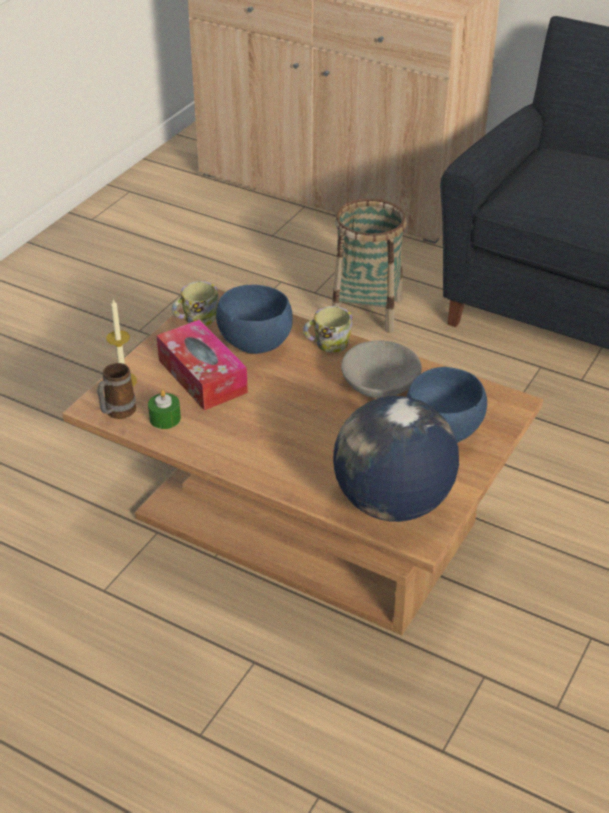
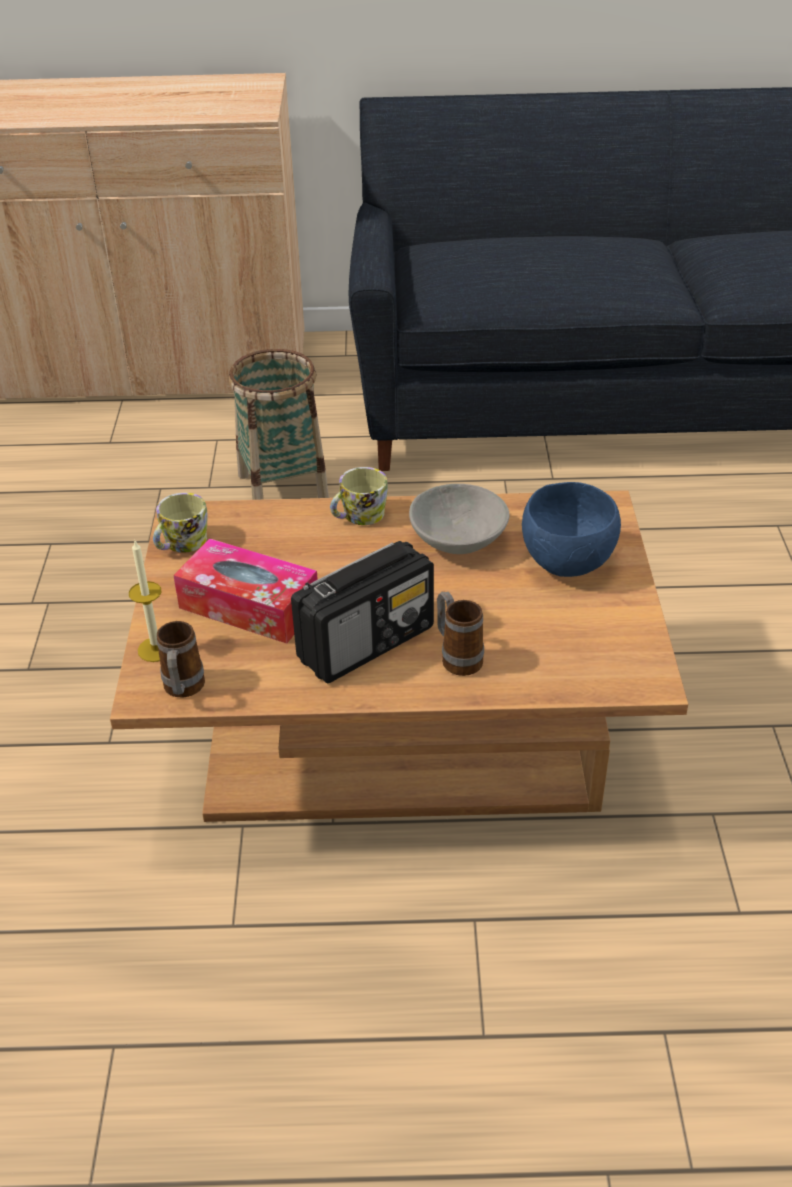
camera: 30 degrees left, 0 degrees up
(165, 418) = (248, 672): green candle -> none
(255, 345) = (280, 547): blue bowl -> none
(255, 431) = (367, 642): none -> radio
(304, 465) = (457, 657): none -> mug
(392, 503) = (587, 658): globe -> none

